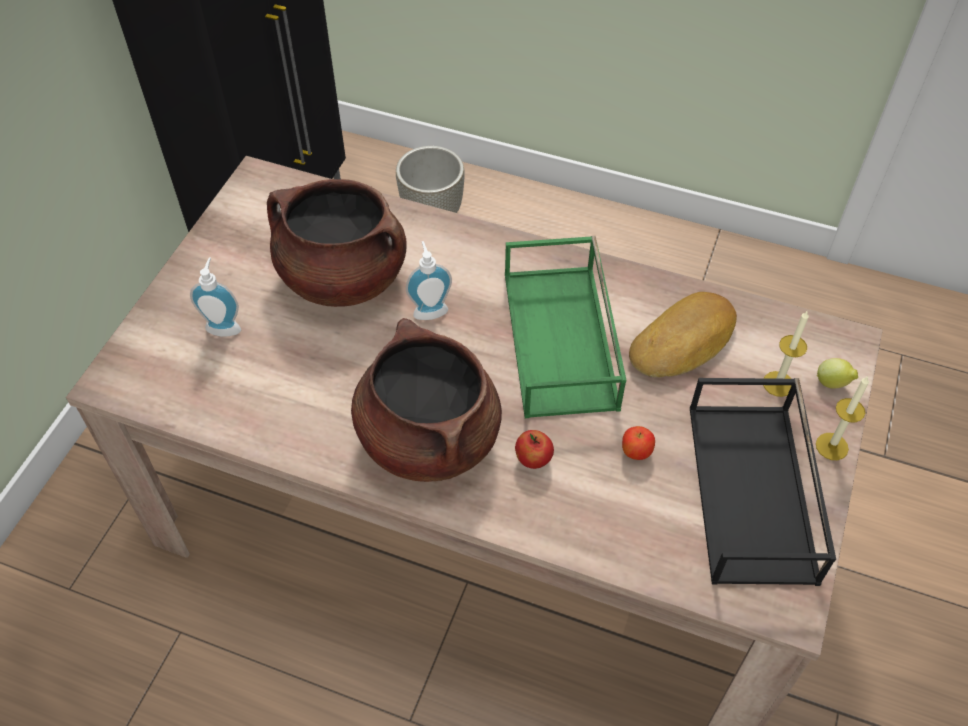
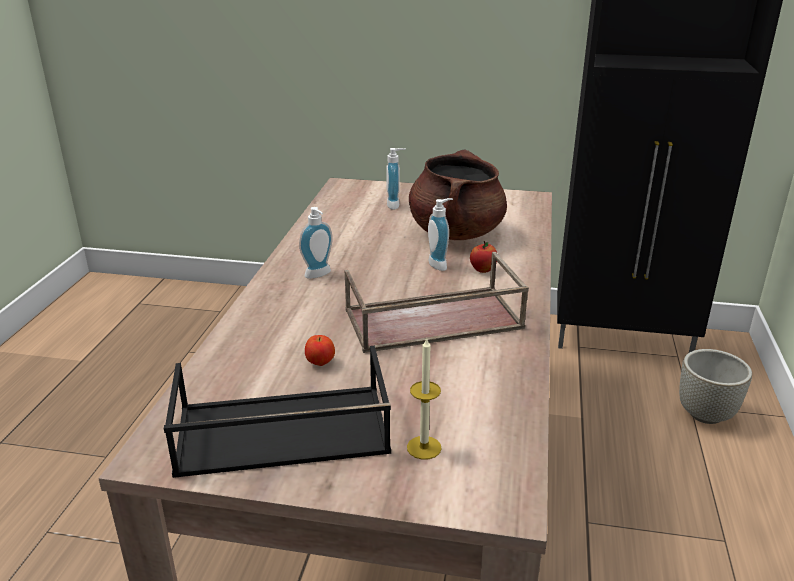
camera: 80 degrees right, 25 degrees down
(428, 437) = (319, 275): brown cooking pot -> soap dispenser
(533, 459) = (305, 316): apple -> apple (482, 270)
(562, 341) = (431, 320): green tray -> brown tray
(684, 342) = (457, 384): bread -> none
(832, 383) = (438, 491): lemon -> none
(832, 446) = (347, 489): candle -> none

